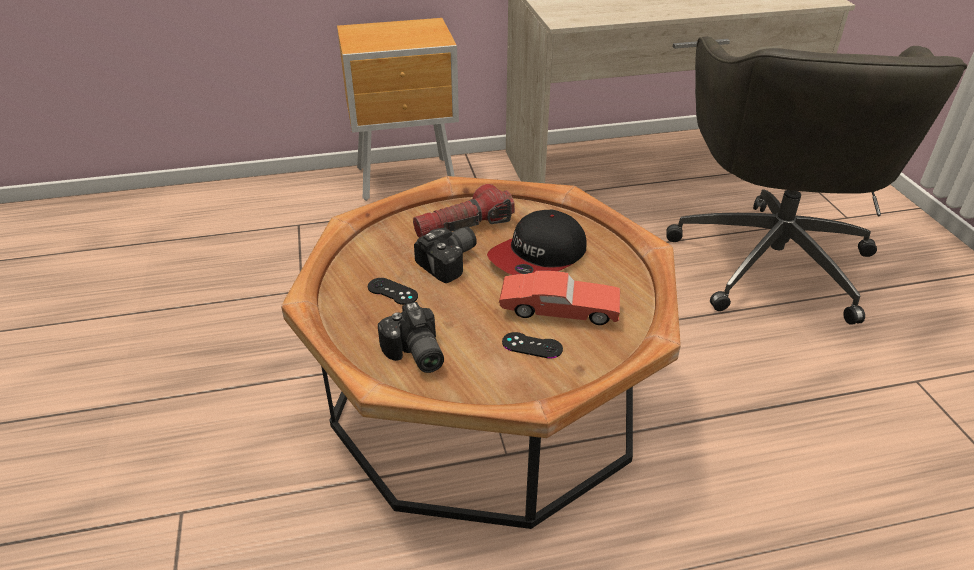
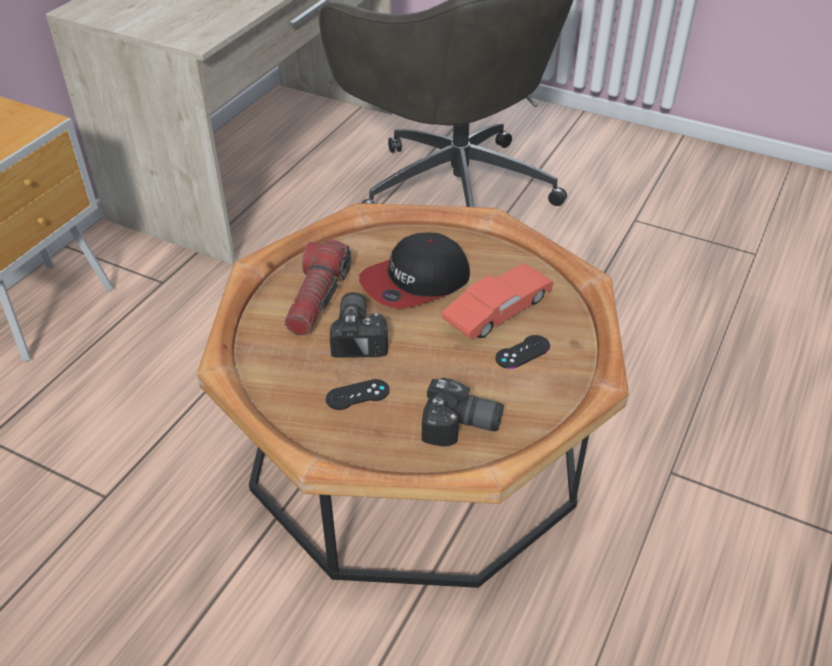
camera: 50 degrees left, 5 degrees up
(538, 256) = (415, 282): cap -> cap turned 60 degrees clockwise

